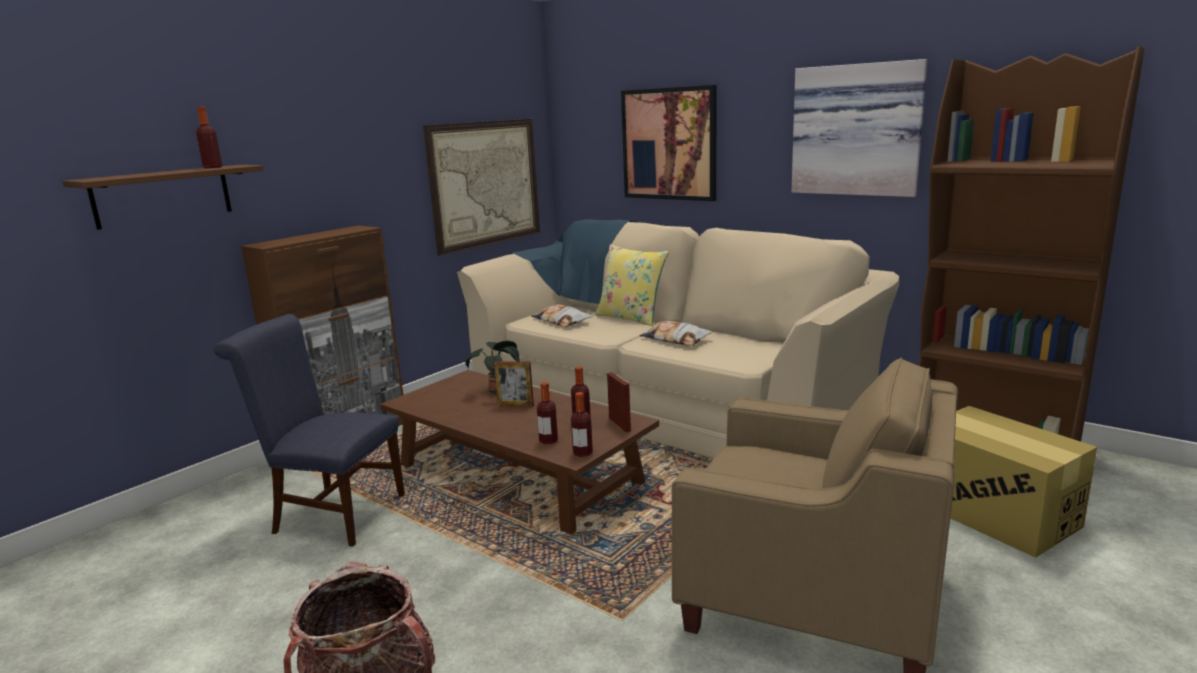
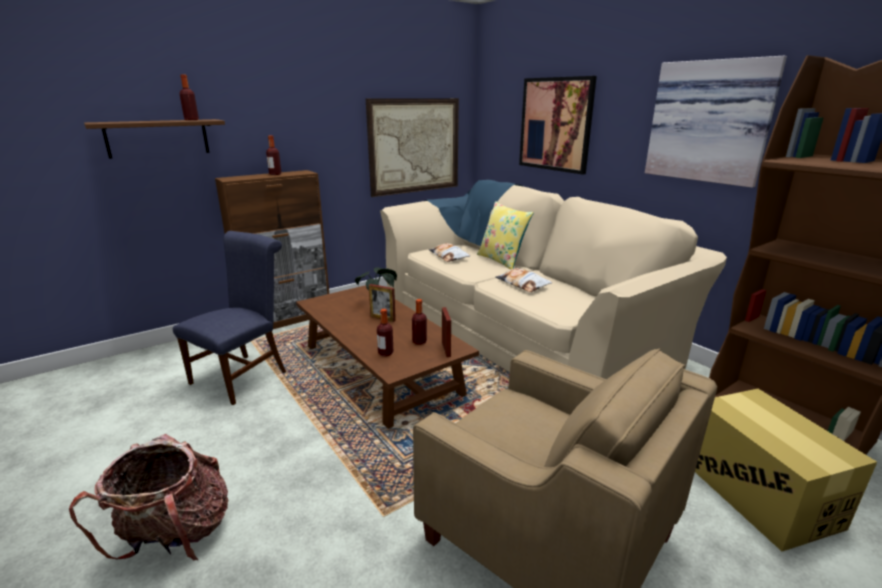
camera: 15 degrees right, 5 degrees up
(332, 514) = (244, 375): blue chair -> blue chair turned 90 degrees clockwise
(582, 453) = (403, 369): bottle -> bottle (275, 174)

